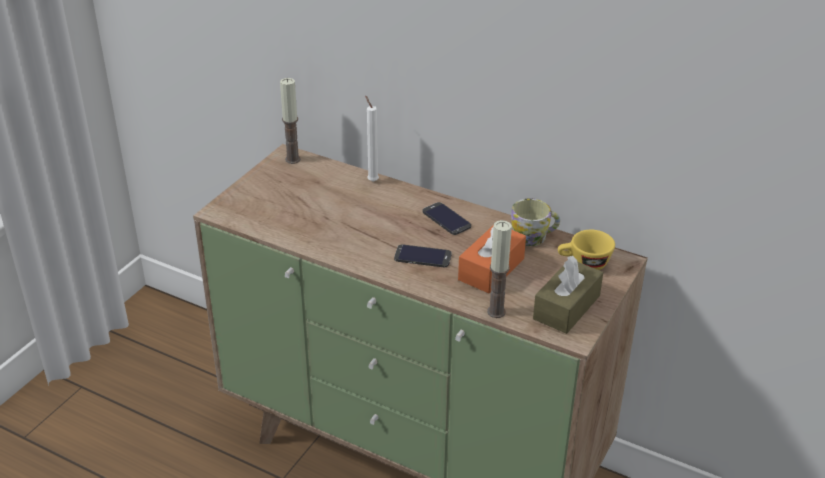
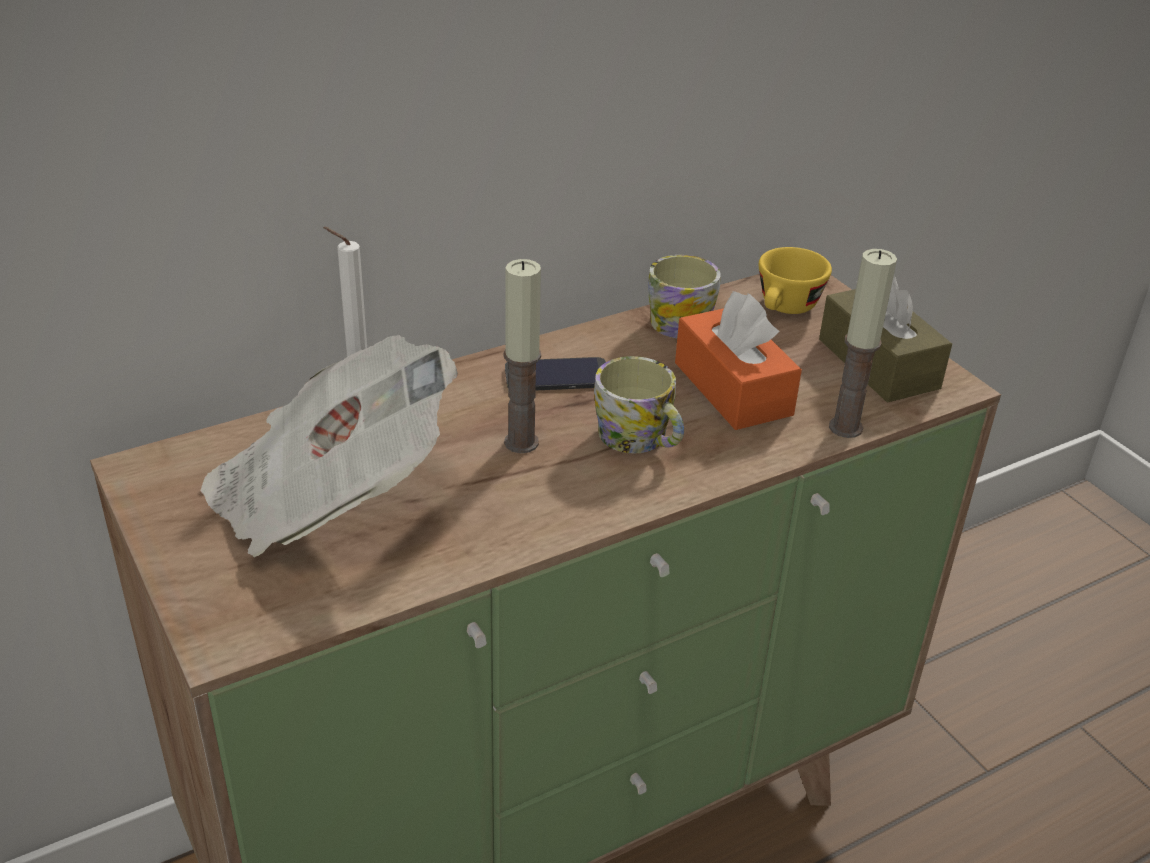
camera: 60 degrees left, 0 degrees up
(292, 159) = (166, 467): candle -> candle (521, 442)
(311, 198) = (329, 494): none -> newspaper
(422, 256) = (639, 439): phone -> mug

